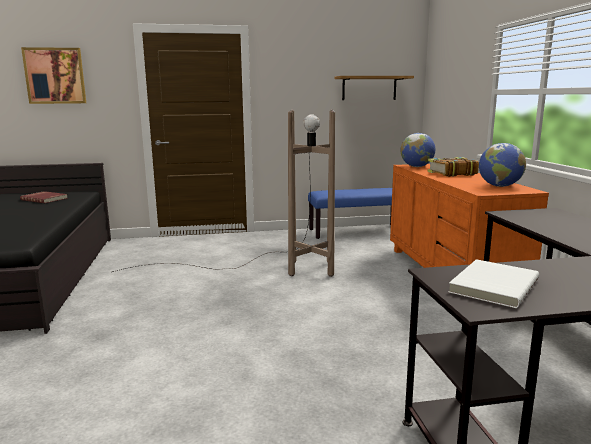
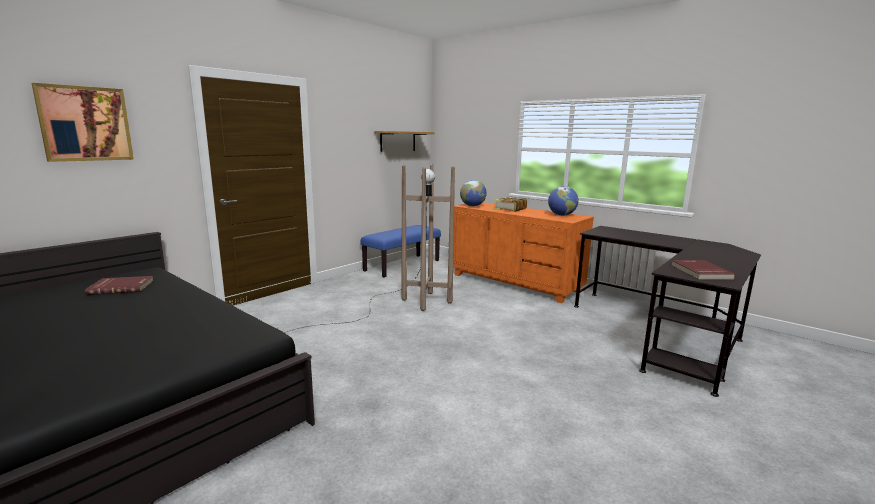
camera: 40 degrees left, 0 degrees up
(492, 286) = (700, 272): white book -> red book

